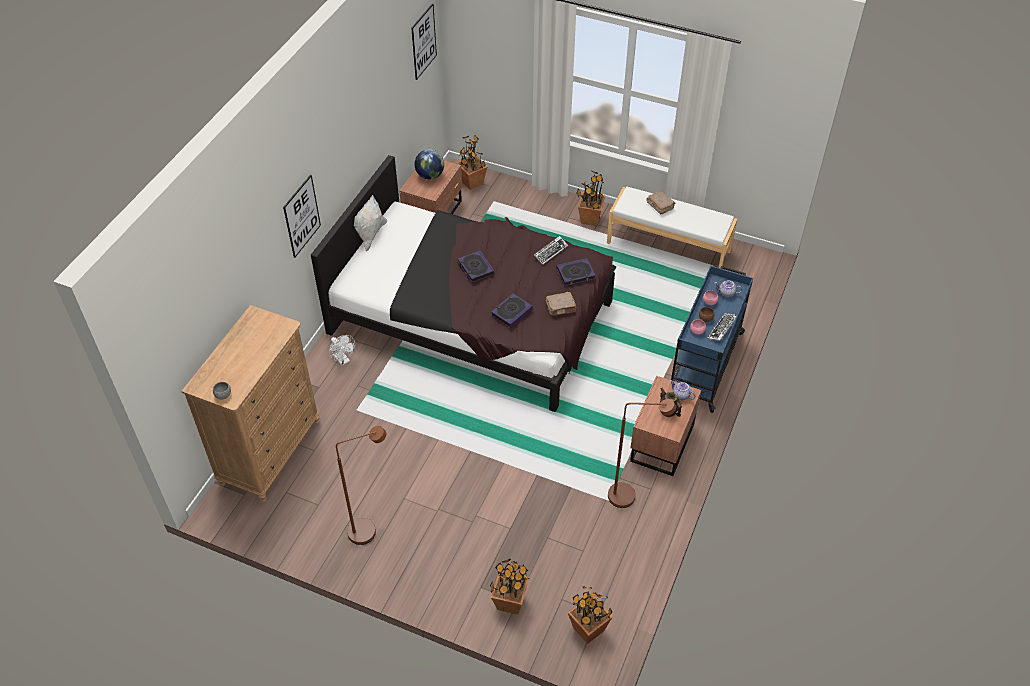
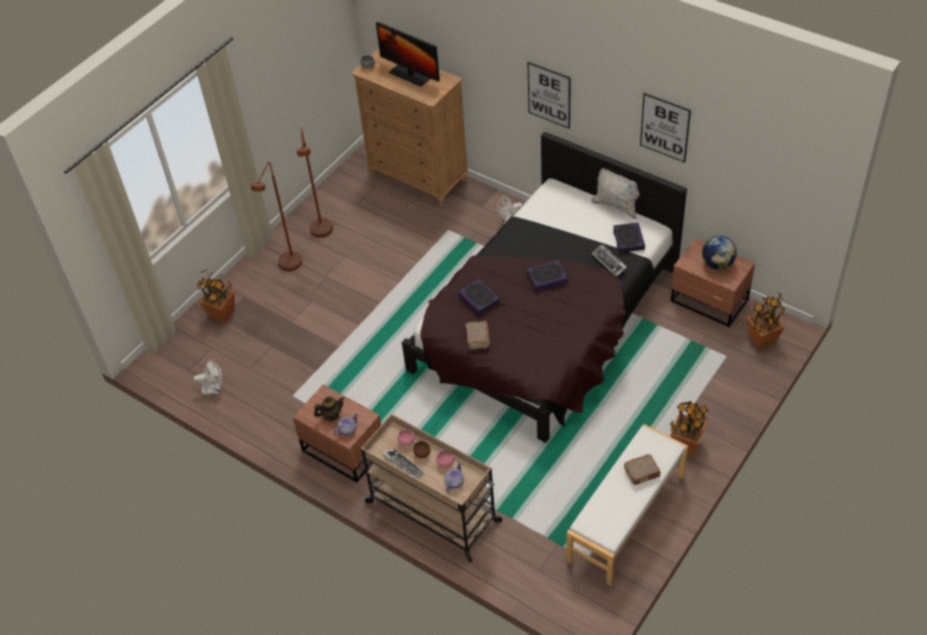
camera: 105 degrees right, 0 degrees up
(241, 351) = (410, 75): none -> monitor
(423, 41) = (797, 165): picture -> picture (665, 127)
(550, 252) = (561, 341): keyboard -> keyboard (609, 262)
(576, 274) = (522, 358): book -> book (628, 239)
(589, 630) = (177, 361): potted plant -> none
(619, 578) = (214, 390): none -> white fan
(629, 496) = (292, 412): brown floor lamp -> brown floor lamp (288, 267)
(705, 363) = (434, 512): blue cart -> beige cart

